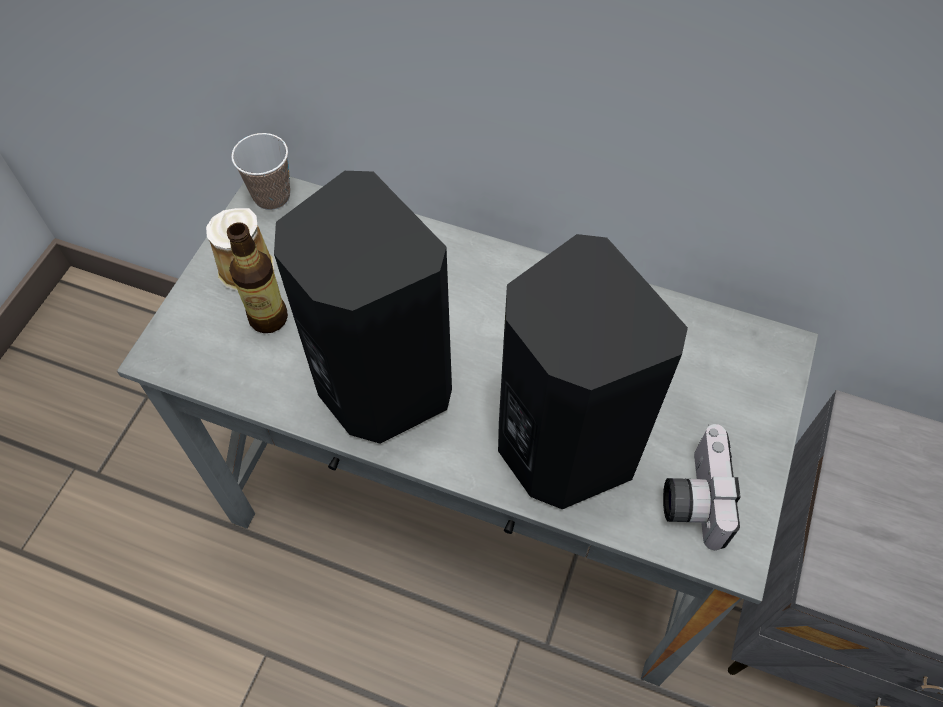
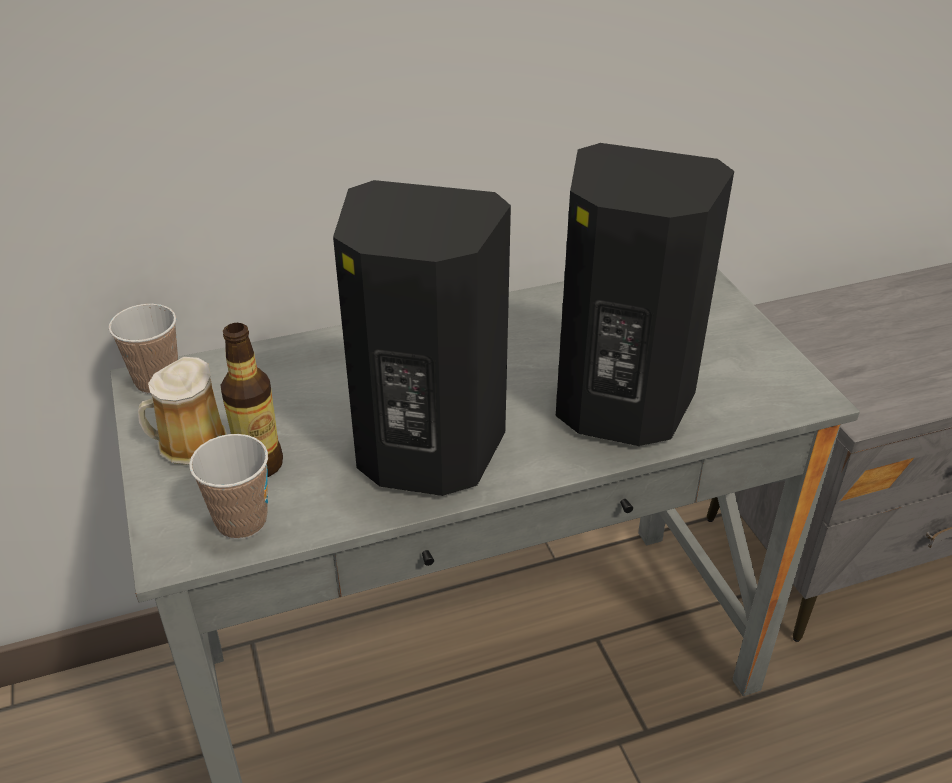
camera: 40 degrees left, 20 degrees down
(217, 359) = (241, 521): none -> cup
(692, 497) = (743, 381): camera -> none

